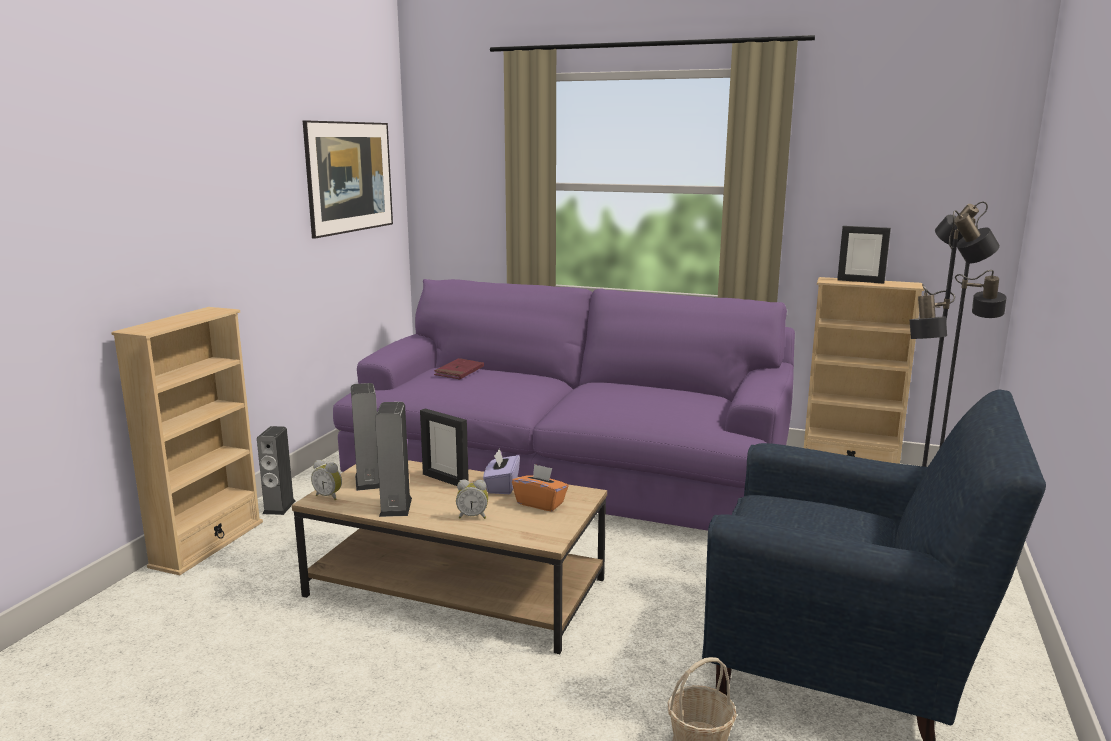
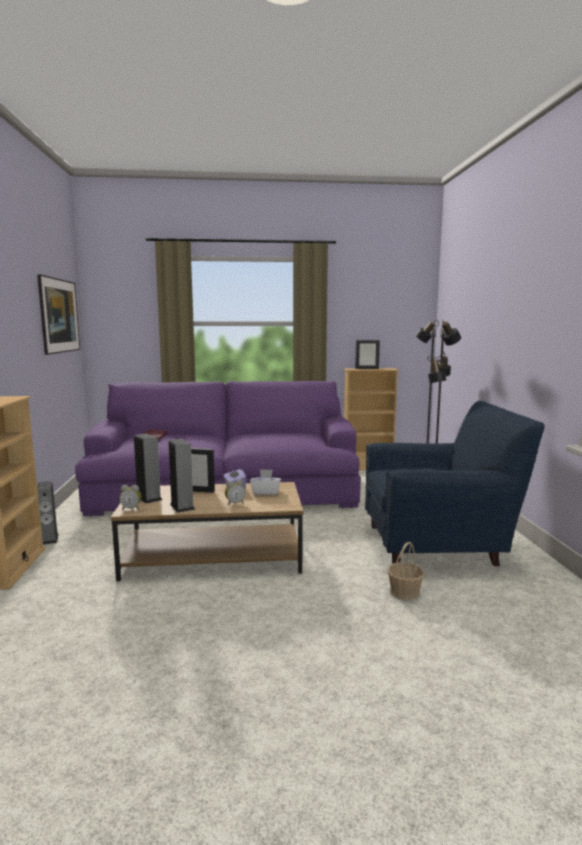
camera: 25 degrees left, 5 degrees down
(540, 503) = (266, 492): orange tissue box -> white tissue box

